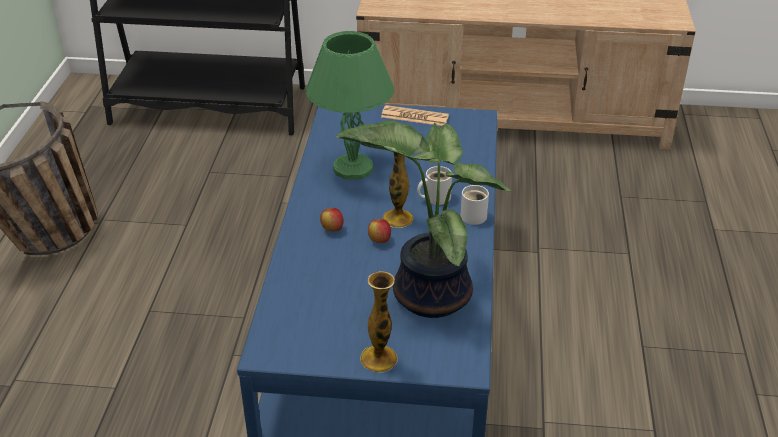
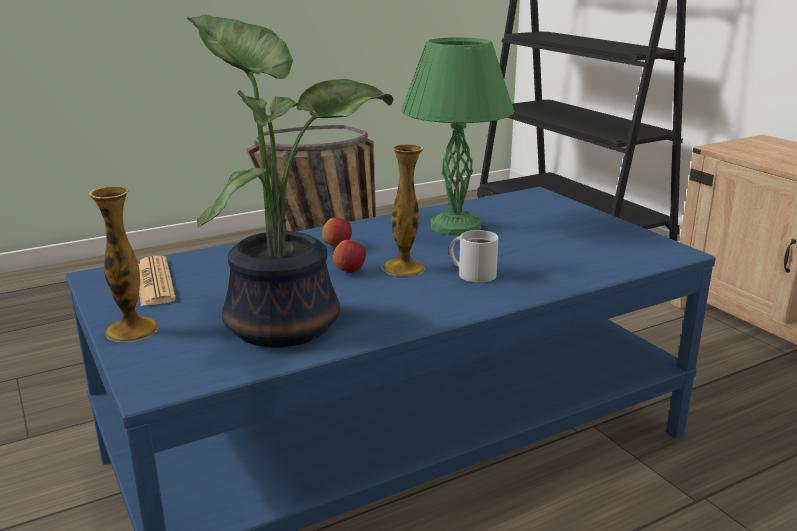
camera: 55 degrees right, 15 degrees down
(414, 117) = (602, 224): newspaper -> newspaper (154, 282)
(473, 214) = (477, 302): white mug -> none

